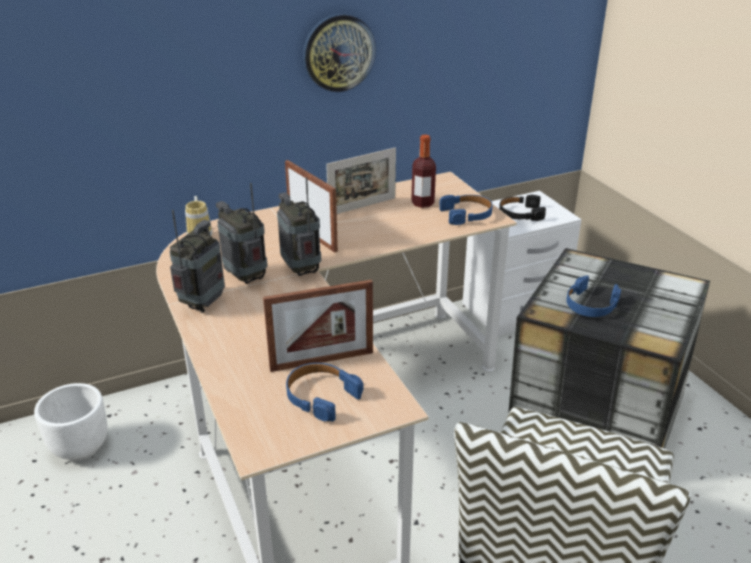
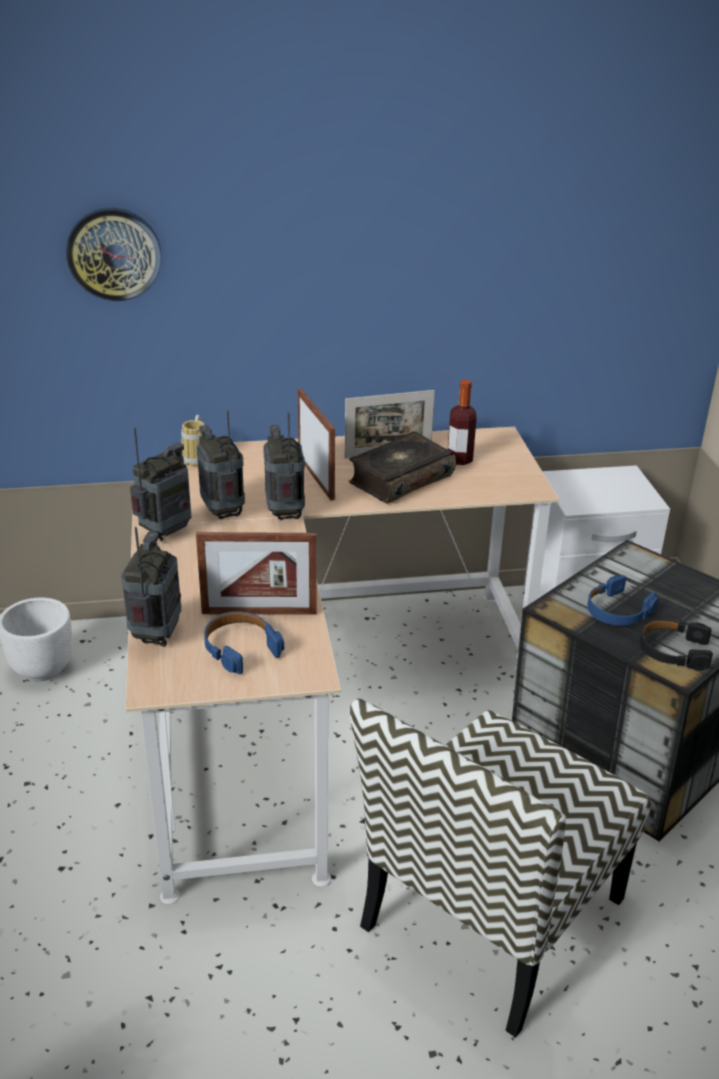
camera: 15 degrees right, 0 degrees up
(238, 400) = (157, 635): none -> radio
(338, 53) = (380, 273): wall clock -> wall clock (114, 254)
(383, 226) = (400, 479): none -> book
(467, 214) = (504, 481): blue headphones -> none
(520, 214) = (596, 490): black headphones -> black headphones (673, 651)

